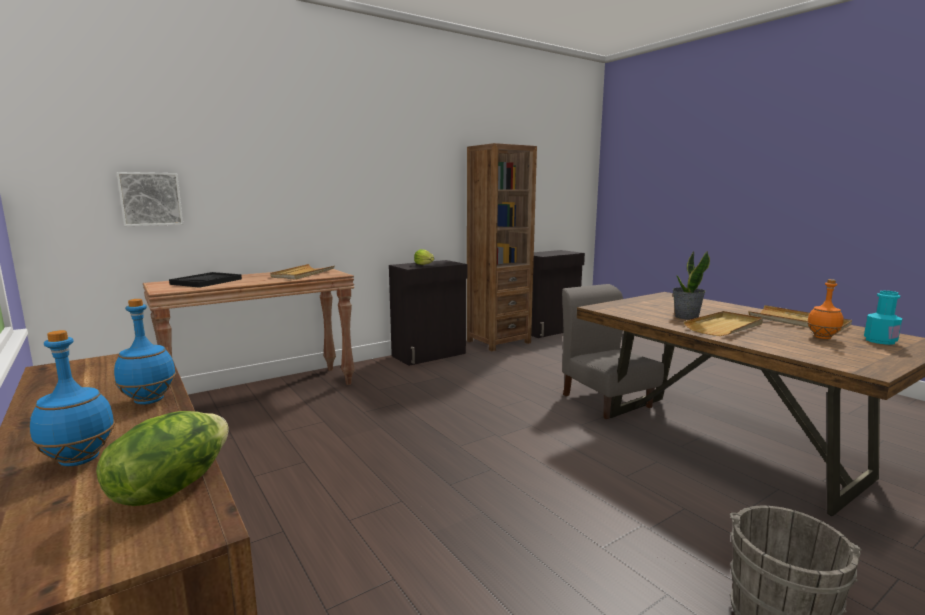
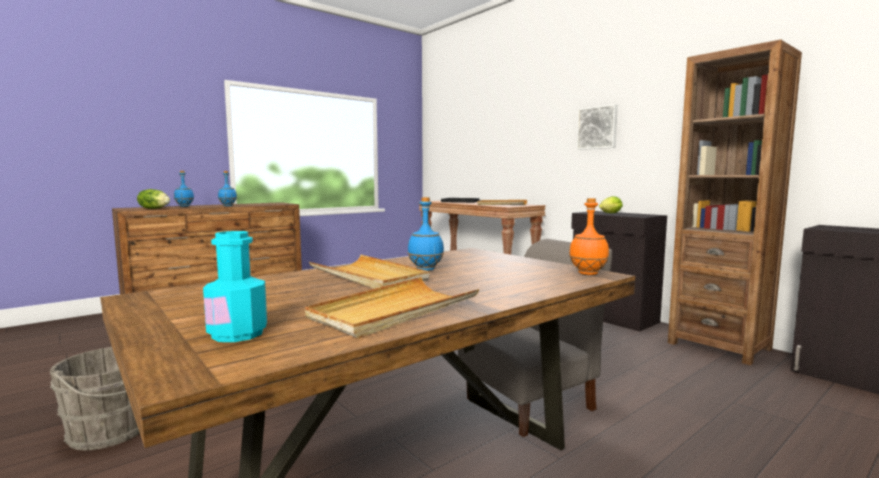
camera: 85 degrees right, 5 degrees down
(150, 199) = (462, 151): picture -> picture (597, 128)
(686, 317) = (426, 269): potted plant -> blue bottle
(823, 337) = (286, 306): orange bottle -> orange bottle (587, 274)

